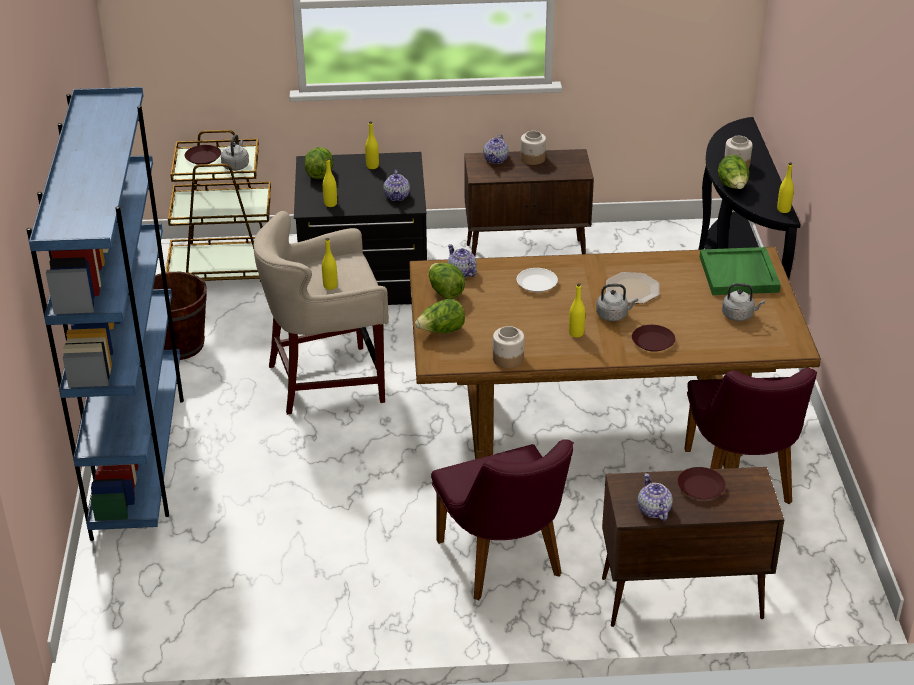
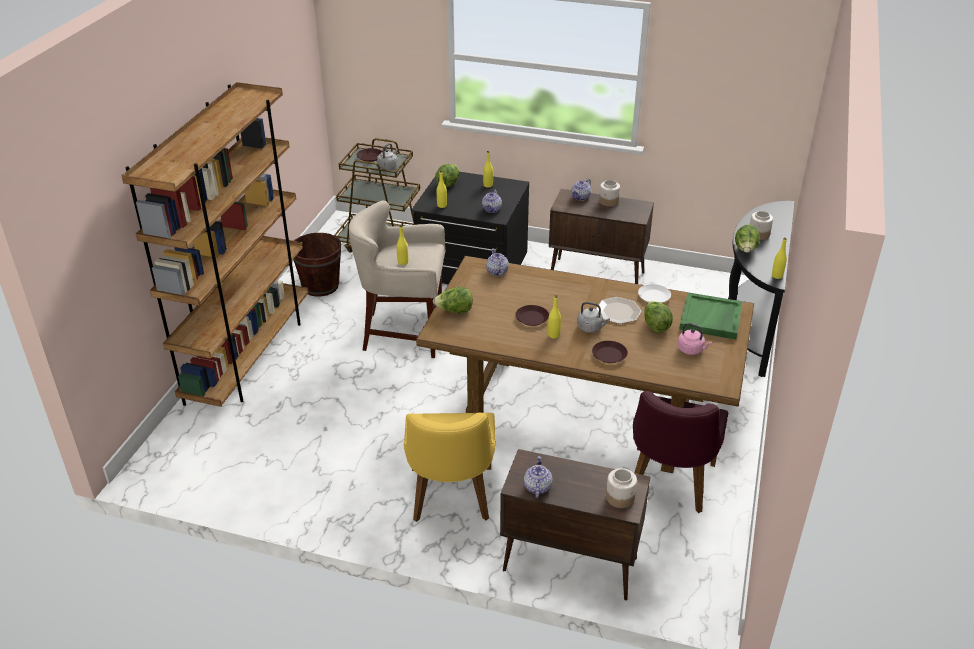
camera: 20 degrees right, 0 degrees up
(139, 457) = (249, 356): blue bookcase -> brown bookcase
(445, 292) = (476, 283): lettuce -> lettuce (655, 326)
(505, 565) = (450, 500): purple chair -> yellow chair
(508, 359) = (490, 342): jar -> jar (620, 497)
(537, 283) = (547, 291): white plate -> white plate (654, 297)
(700, 487) = (586, 479): brown plate -> brown plate (532, 318)
(739, 315) = (691, 350): grey kettle -> pink kettle

